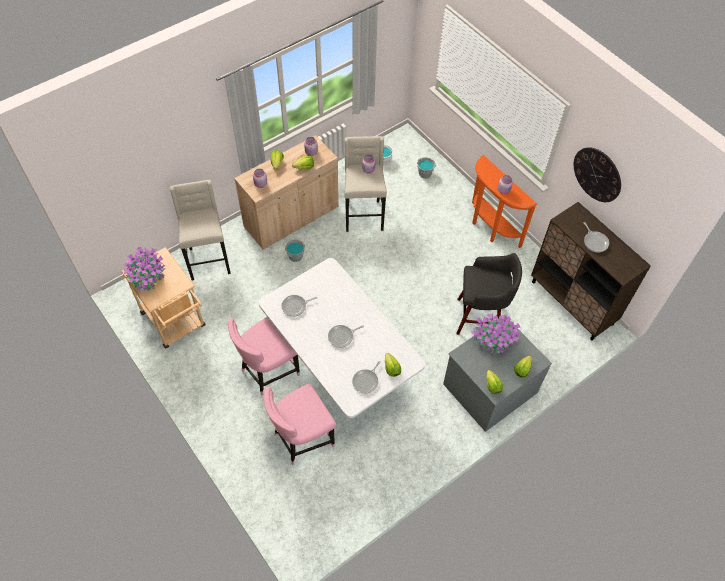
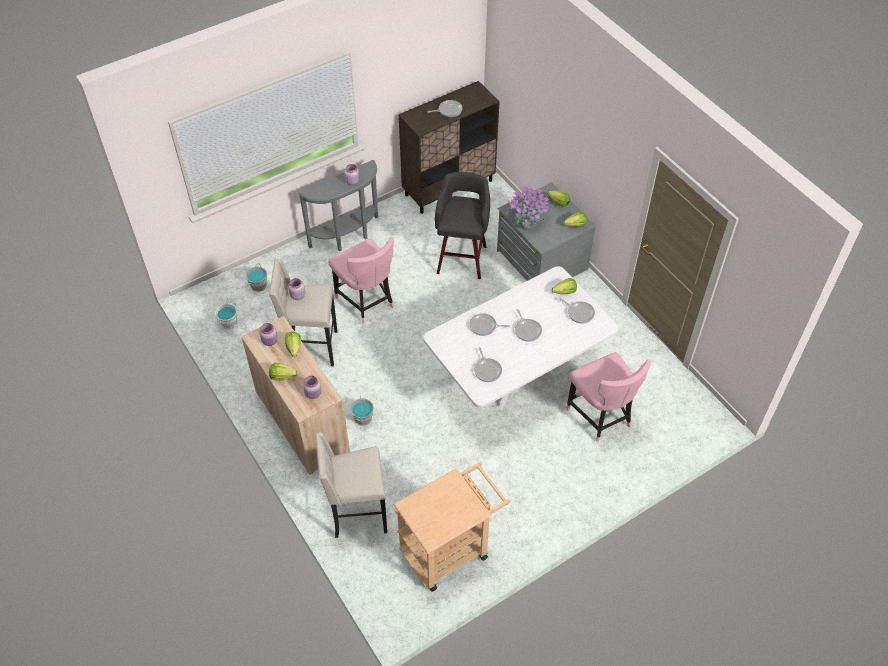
camera: 85 degrees left, 5 degrees down
(147, 277) = (440, 521): potted plant -> none
(268, 371) = (520, 448): pink chair -> pink chair (366, 302)
(344, 303) = (484, 326): none -> frying pan
(490, 228) = (348, 237): orange console table -> grey console table
(597, 174) = (400, 74): wall clock -> none

